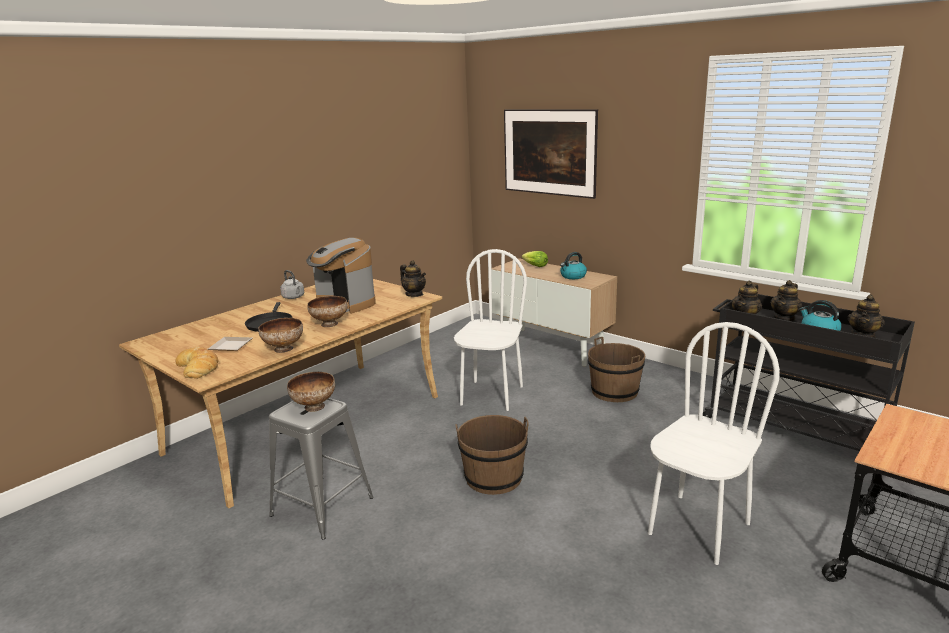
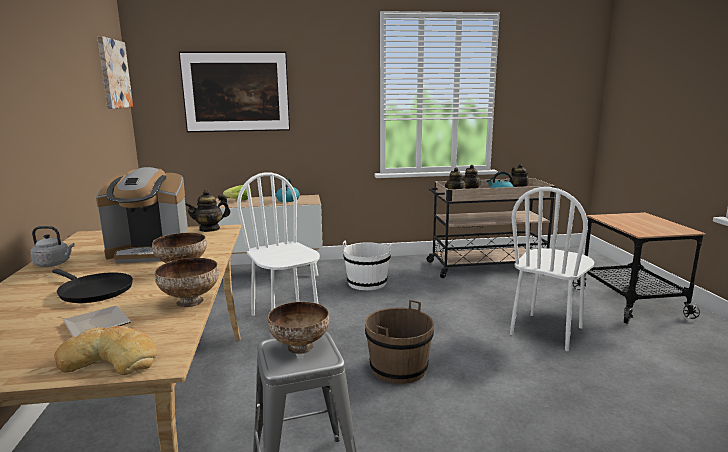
camera: 50 degrees left, 5 degrees down
(414, 294) = (210, 229): teapot -> teapot turned 150 degrees clockwise
(441, 135) = (113, 74): none -> picture
(614, 392) = (367, 283): brown bucket -> white bucket
(698, 528) = (547, 331): white chair -> white chair turned 135 degrees counterclockwise
(793, 429) = (486, 266): black cart -> beige cart

